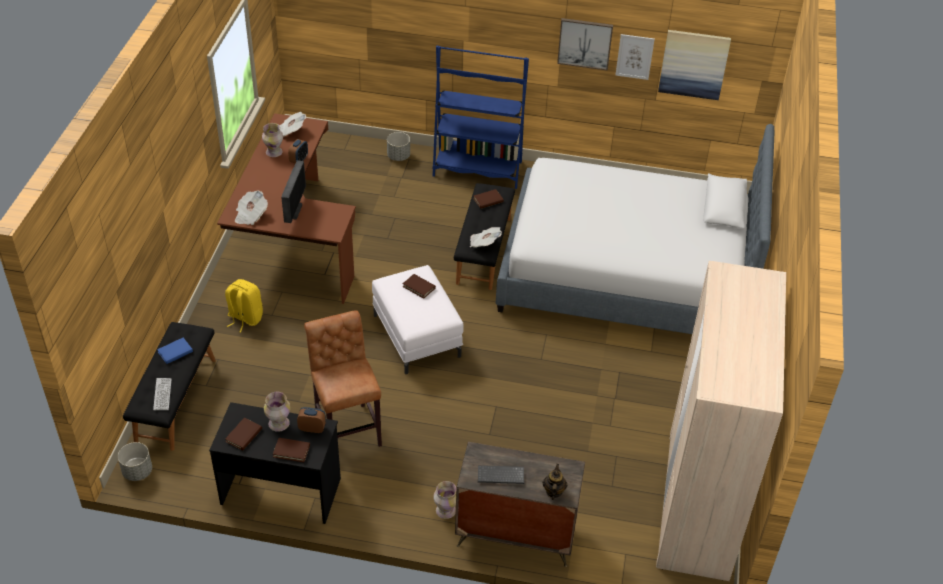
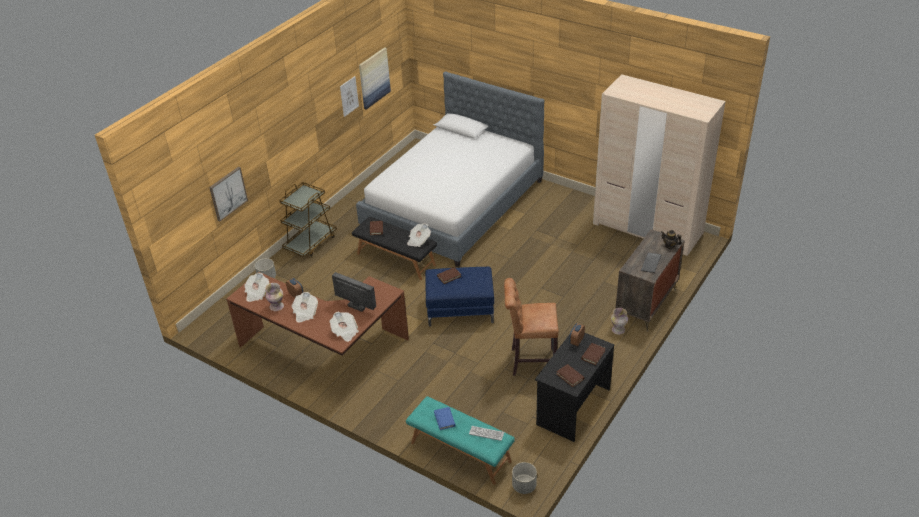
camera: 65 degrees left, 5 degrees down
(175, 400) = (460, 452): black bench -> turquoise bench
(244, 318) = (393, 397): yellow backpack -> none
(271, 176) = (305, 313): none -> newspaper
(278, 424) = (566, 357): vase -> none
(416, 335) = (460, 309): white ottoman -> blue ottoman
(477, 169) = (310, 242): blue bookcase -> brown cart
(585, 43) = (325, 107): picture -> picture (228, 193)

